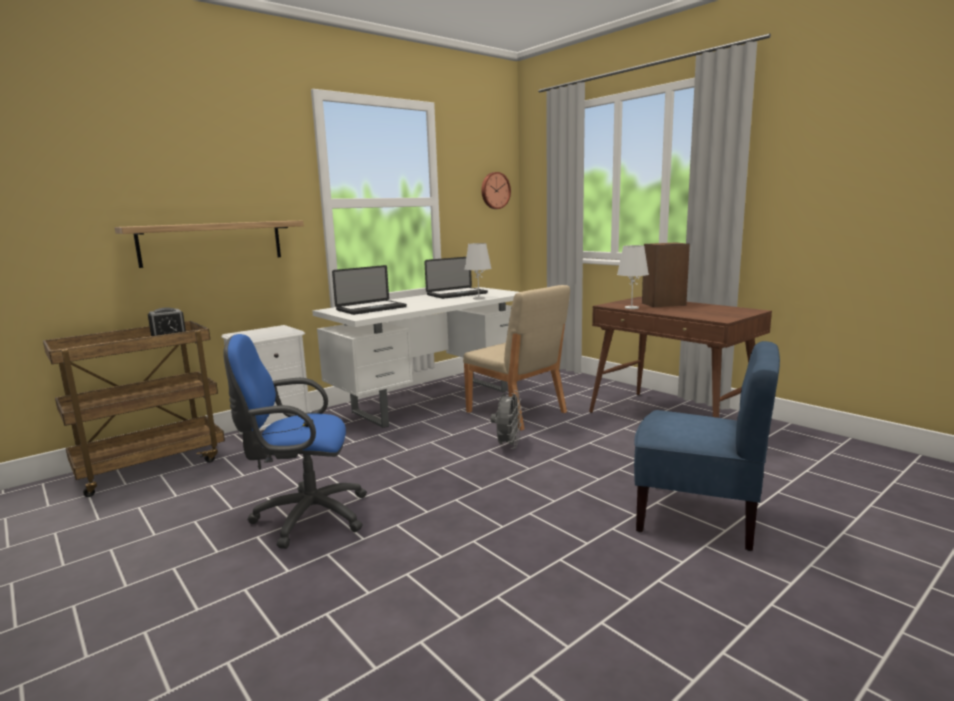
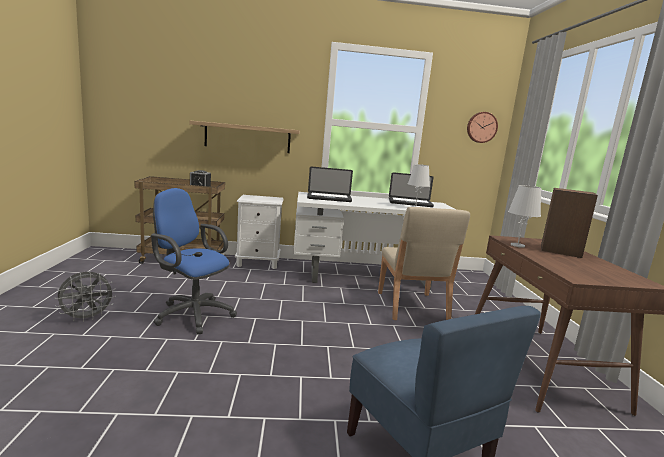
camera: 35 degrees right, 0 degrees up
(508, 445) = (366, 326): grey fan -> grey fan (87, 318)

